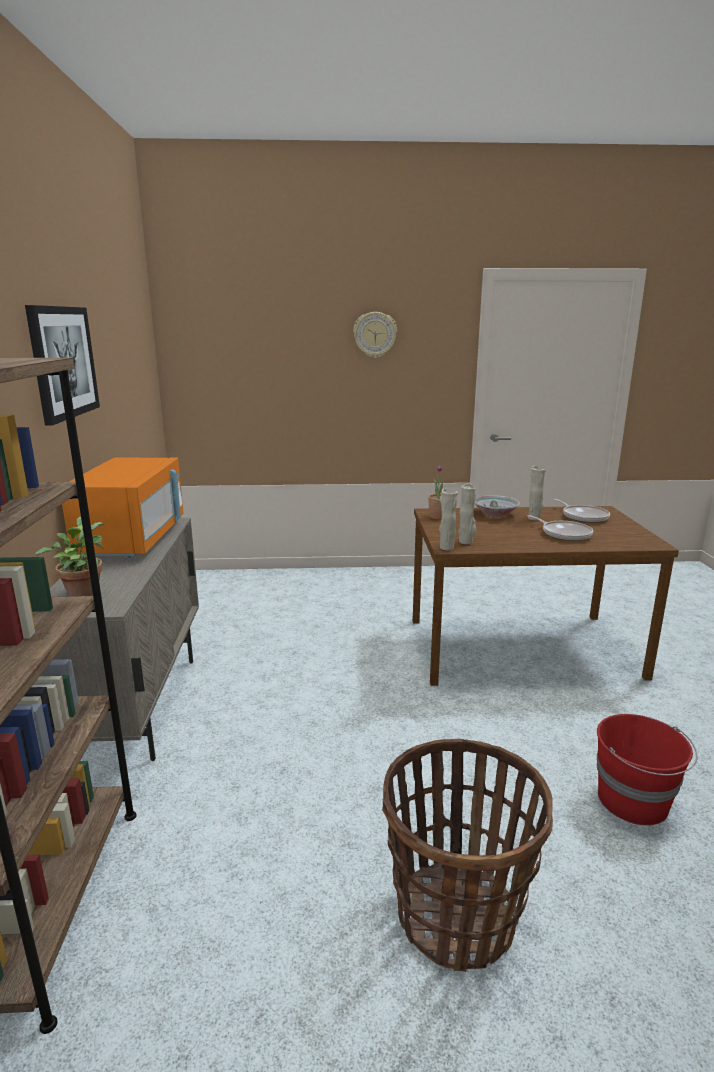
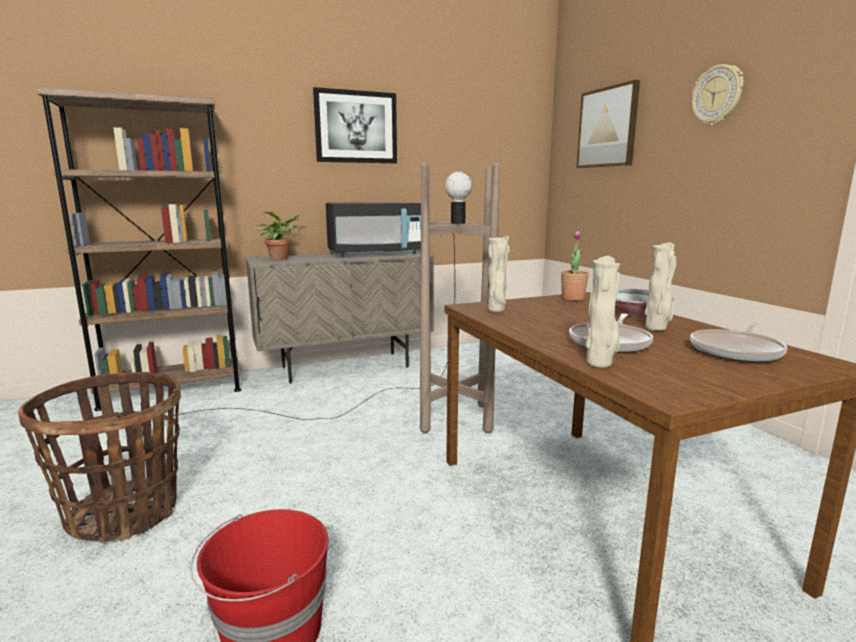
camera: 70 degrees right, 5 degrees down
(133, 539) = (375, 254): orange microwave -> black microwave
(253, 346) = (607, 127): none -> picture
(313, 701) = (382, 414): none -> brown floor lamp
(447, 548) = (467, 306): beige vase -> beige vase (600, 364)

